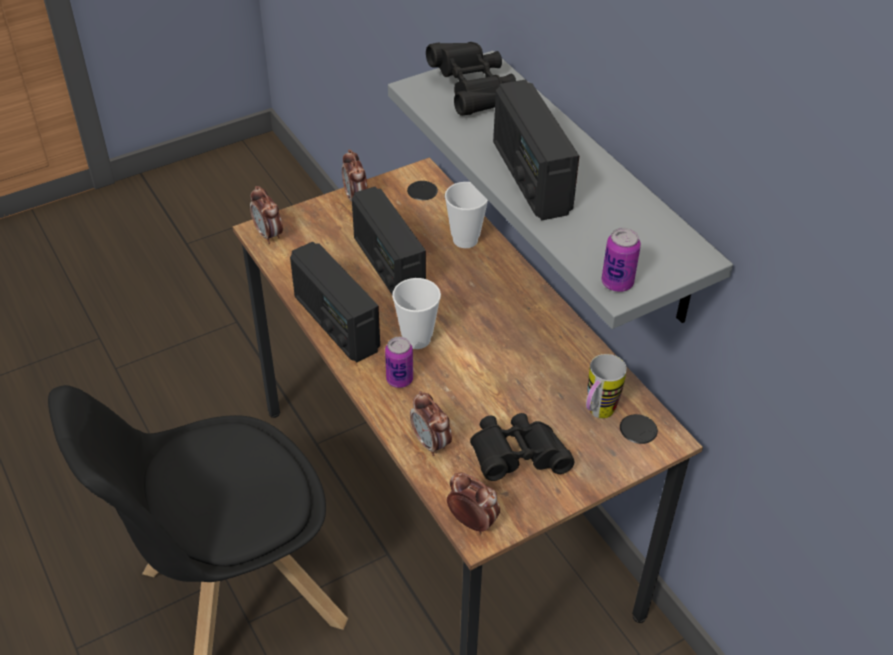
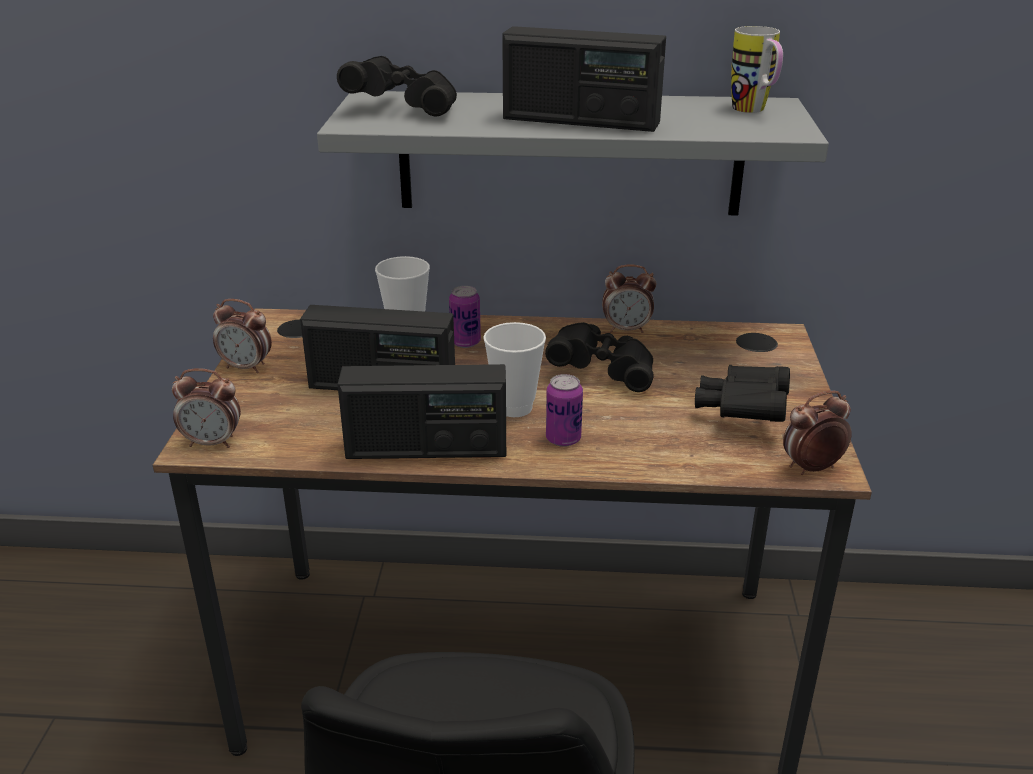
camera: 55 degrees left, 15 degrees down
(431, 443) = (677, 453): alarm clock -> alarm clock (626, 329)
(503, 361) = (603, 372): none -> black binoculars
(596, 414) = (722, 353): mug -> mug (754, 111)
(617, 283) = (782, 130): can -> can (465, 342)

